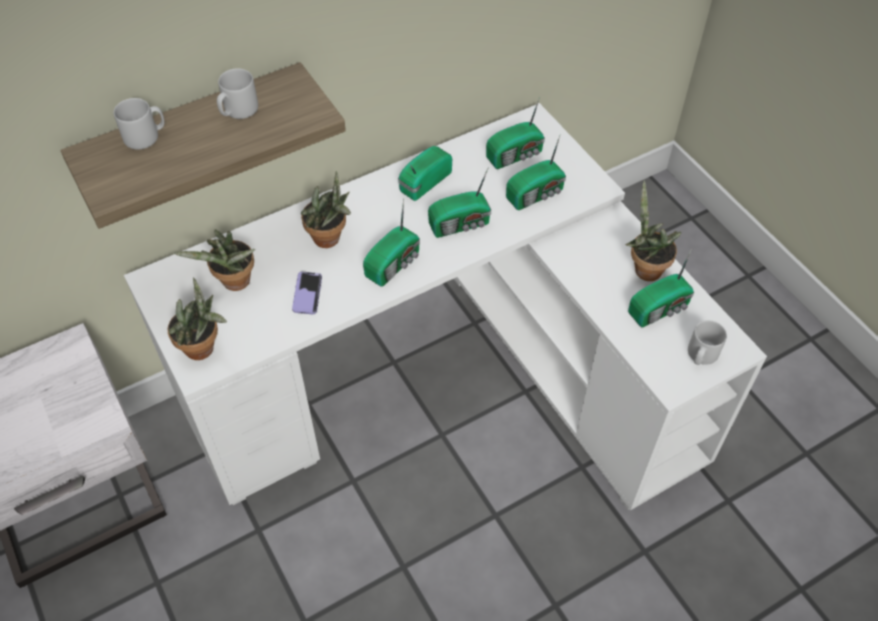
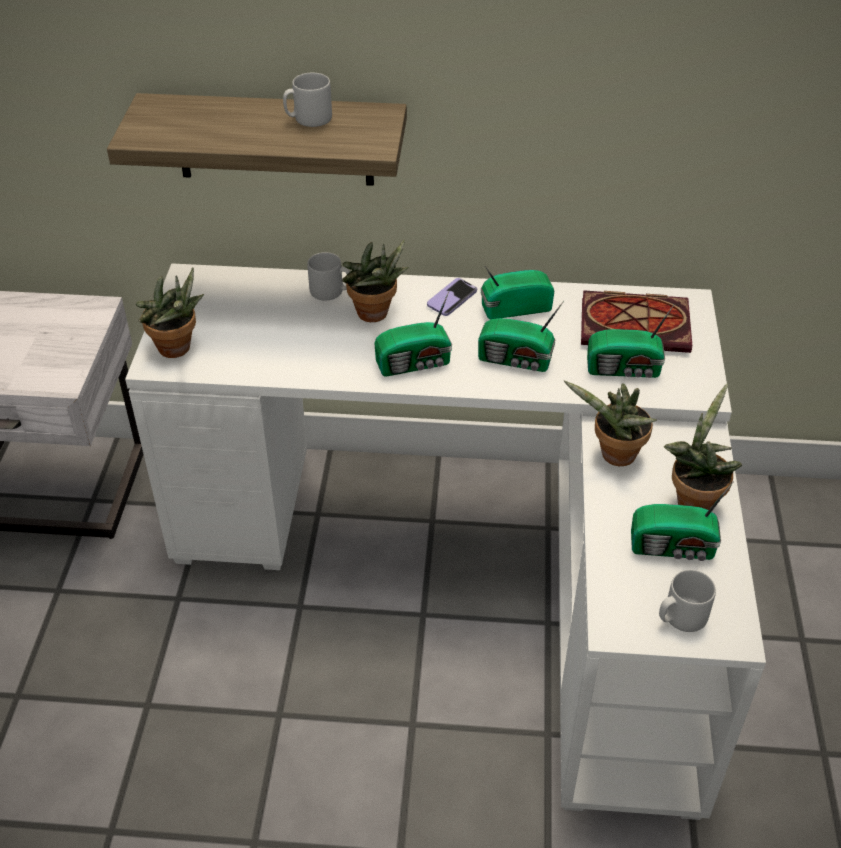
camera: 35 degrees right, 10 degrees down
(146, 136) = (211, 109): grey mug -> grey mug (330, 291)
(234, 284) = (253, 312): potted plant -> potted plant (613, 456)
(307, 294) = (309, 350): phone -> phone (452, 298)
(516, 155) = (637, 325): radio -> book

